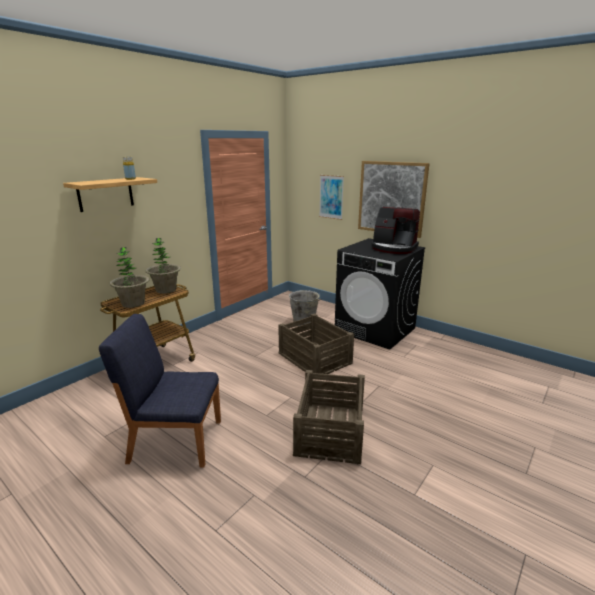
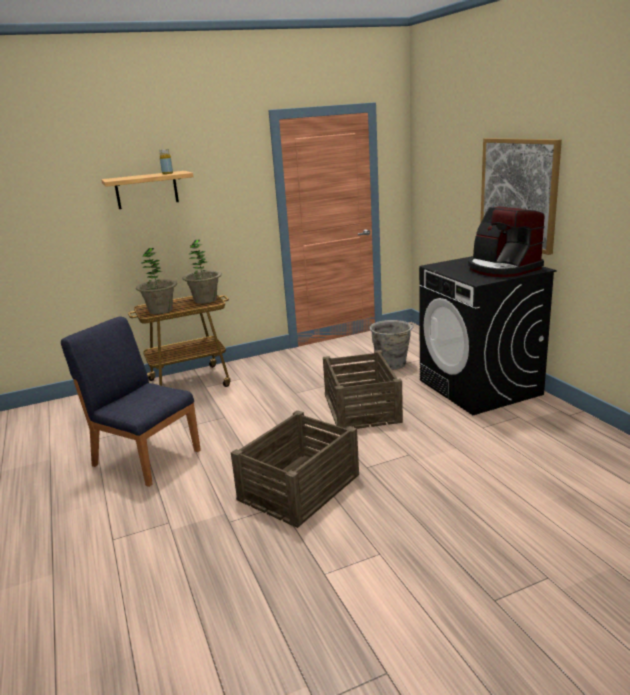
camera: 30 degrees right, 0 degrees up
(331, 197) = (453, 191): picture -> none

